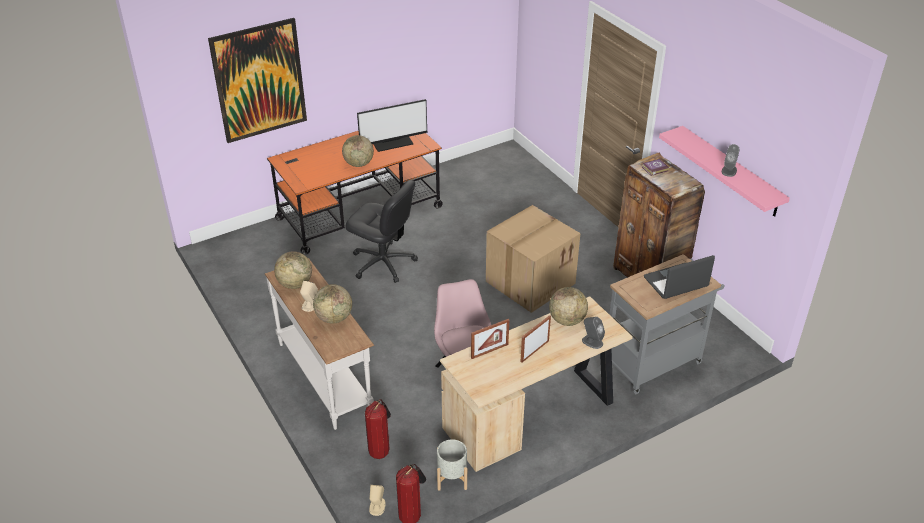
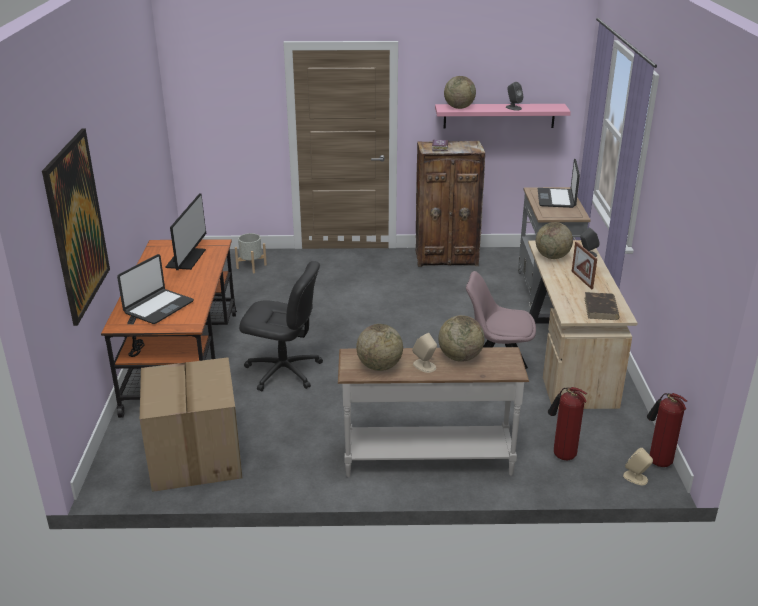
camera: 60 degrees left, 10 degrees down
(314, 163) = (158, 307): none -> laptop
(359, 164) = (198, 284): globe -> globe (459, 108)
(383, 263) = (284, 371): black office chair -> black office chair turned 45 degrees clockwise
(451, 478) = (621, 423): grey planter -> grey planter (251, 266)
(486, 377) = (601, 309): none -> brown book
(489, 351) = (567, 298): picture frame -> none
(530, 281) = (396, 305): cardboard box -> cardboard box (194, 456)

